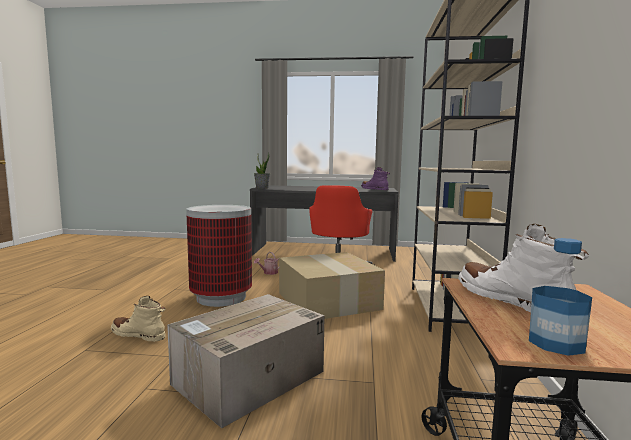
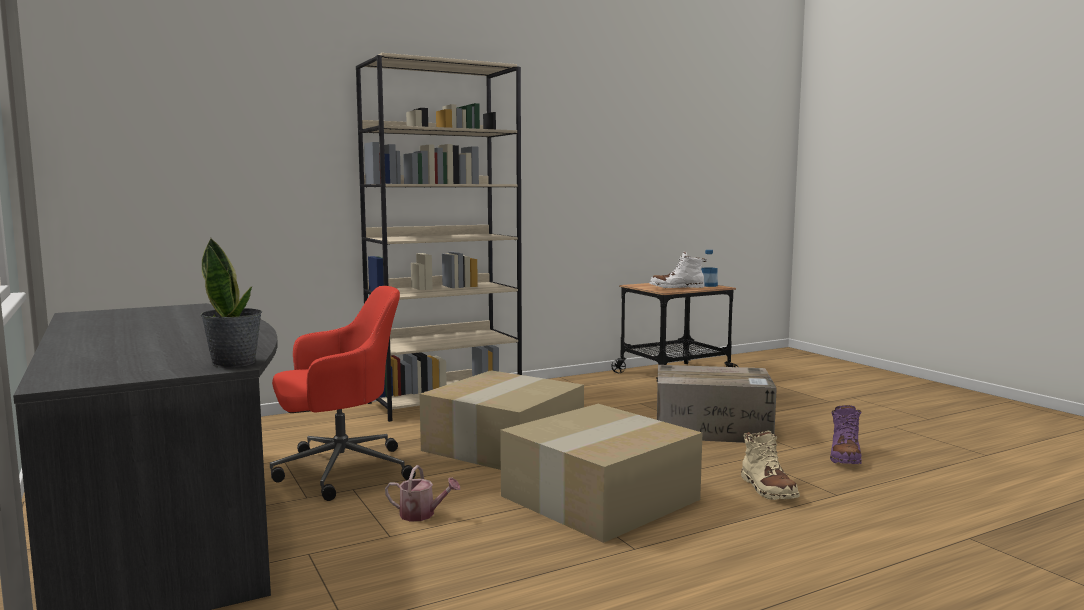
camera: 125 degrees left, 0 degrees up
(221, 297) = (600, 499): trash can -> cardboard box
(374, 189) = (159, 313): purple boot -> purple boot (844, 457)
(511, 301) = (676, 288): white boot -> white boot turned 60 degrees clockwise

